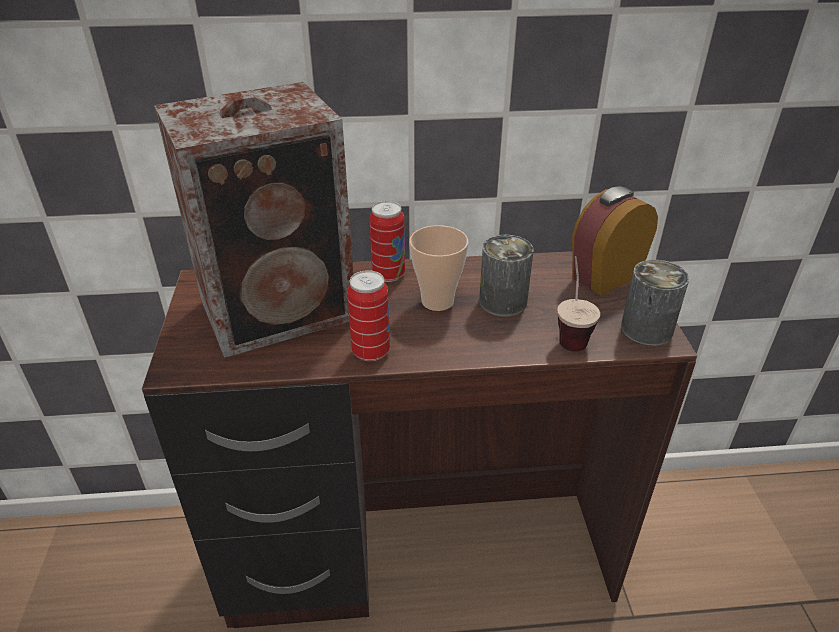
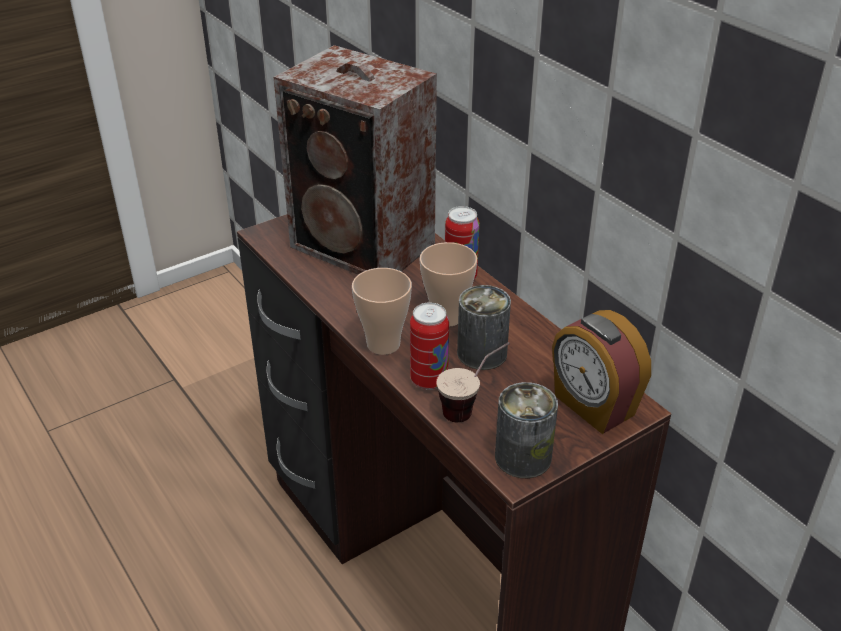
camera: 60 degrees right, 0 degrees up
(371, 351) = (350, 307): can -> can (429, 380)
(446, 351) = (383, 344): none -> cup
(604, 276) = (592, 406): alarm clock -> alarm clock turned 150 degrees counterclockwise

